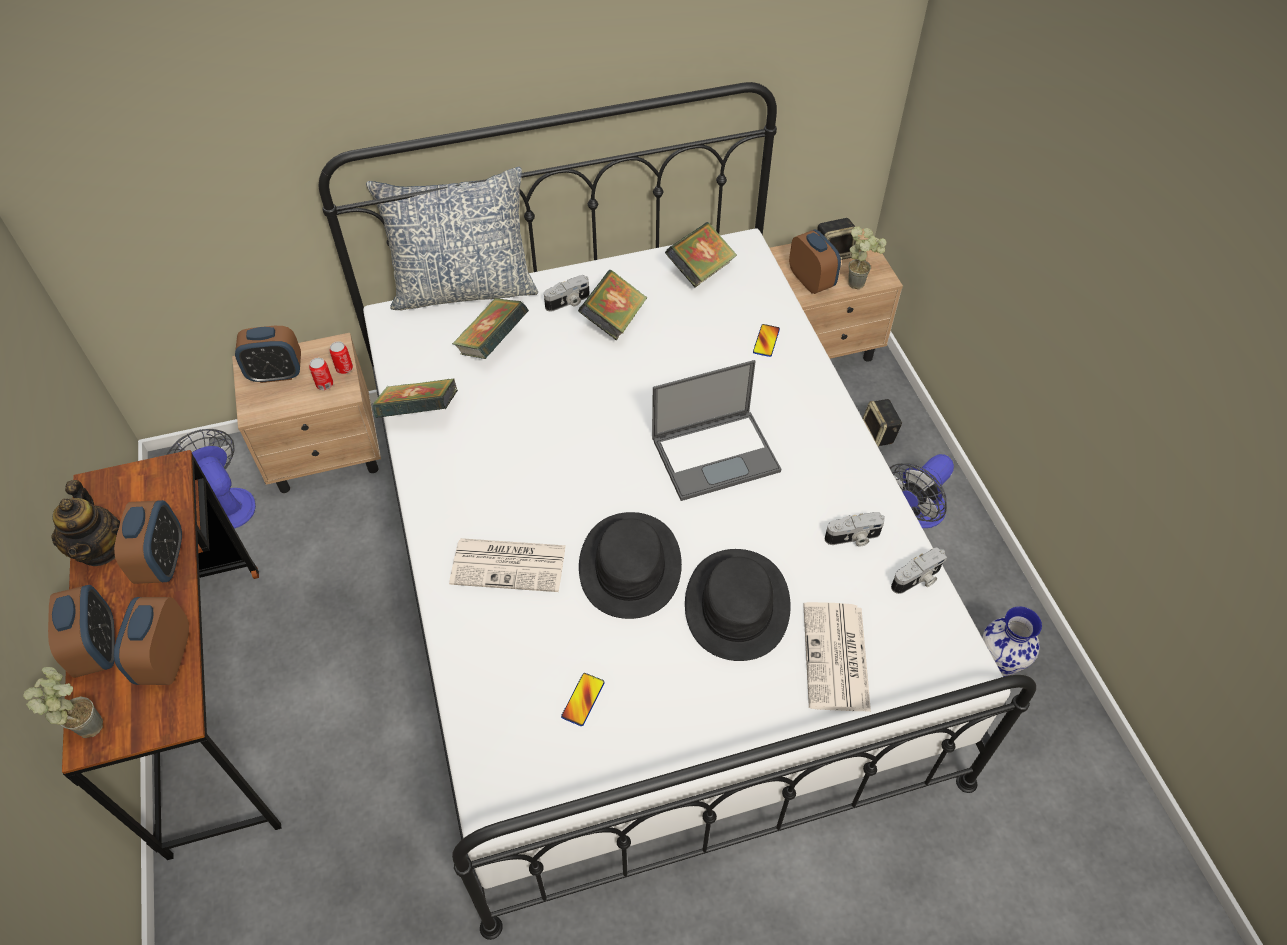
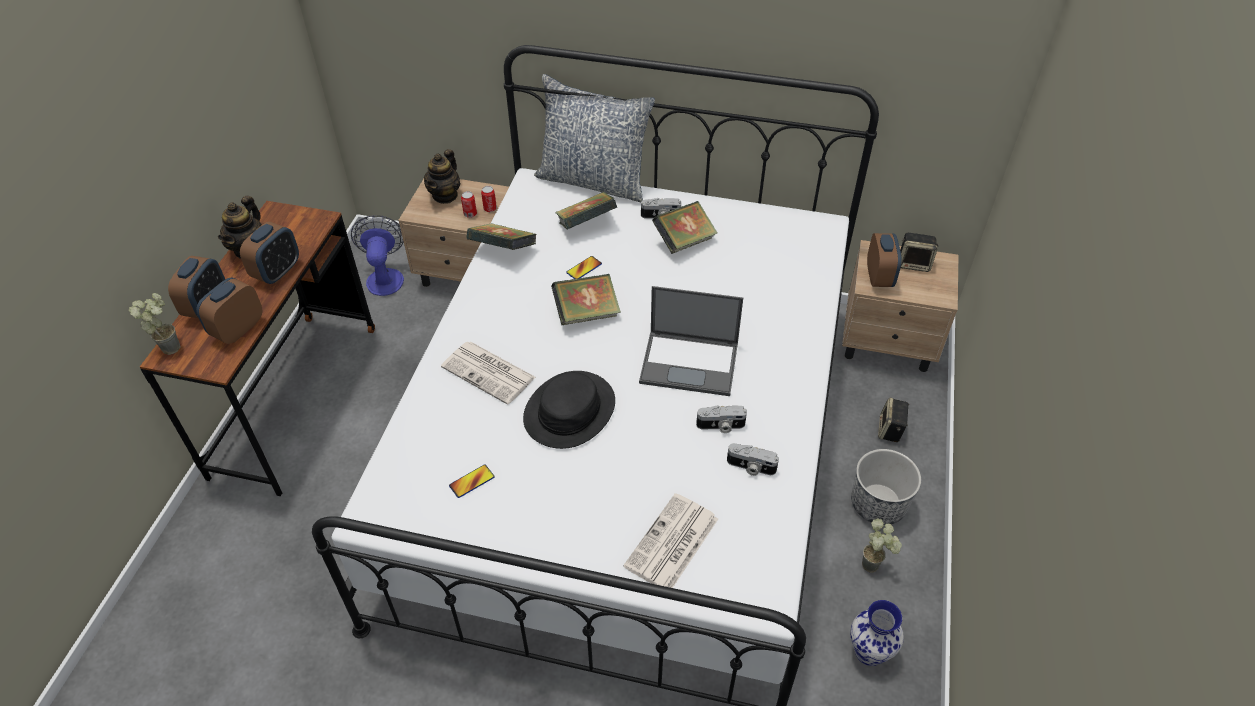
camera: 30 degrees right, 5 degrees down
(276, 374) = (445, 195): alarm clock -> teapot
(700, 271) = (777, 231): book -> book (586, 313)
(736, 605) = (625, 472): black hat -> none
(766, 341) = (791, 299): phone -> phone (584, 268)
(860, 282) = (921, 293): potted plant -> potted plant (875, 565)
(915, 513) = (878, 504): fan -> planter
(917, 580) = (779, 520): camera -> camera (720, 426)

